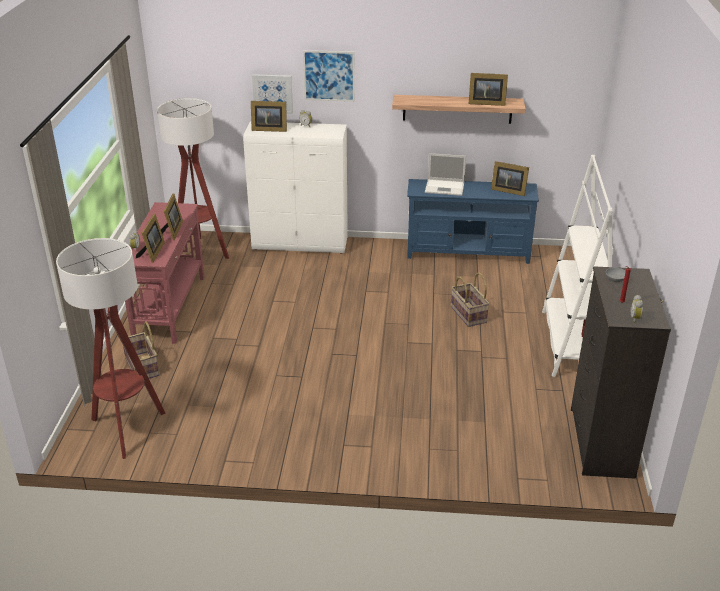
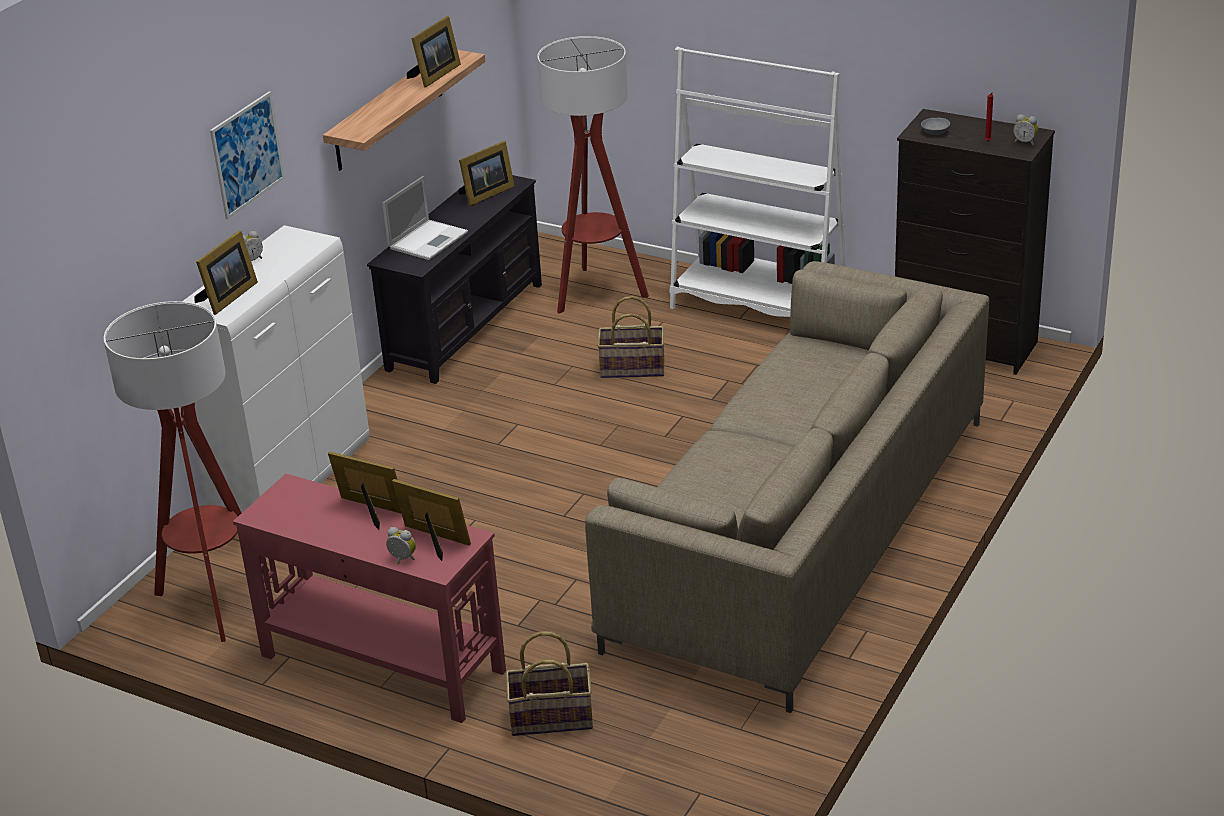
camera: 65 degrees left, 0 degrees up
(127, 429) = (718, 753): floor lamp -> floor lamp (596, 292)
(272, 93) = (185, 237): picture -> none
(340, 414) = (801, 531): none -> beige sofa
(467, 252) = (465, 327): blue tv stand -> black tv stand

